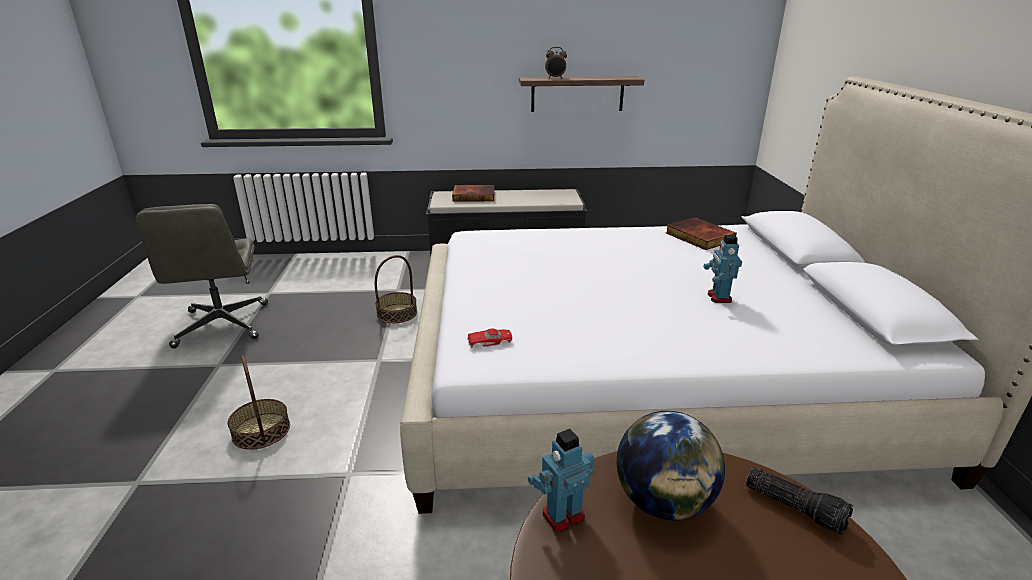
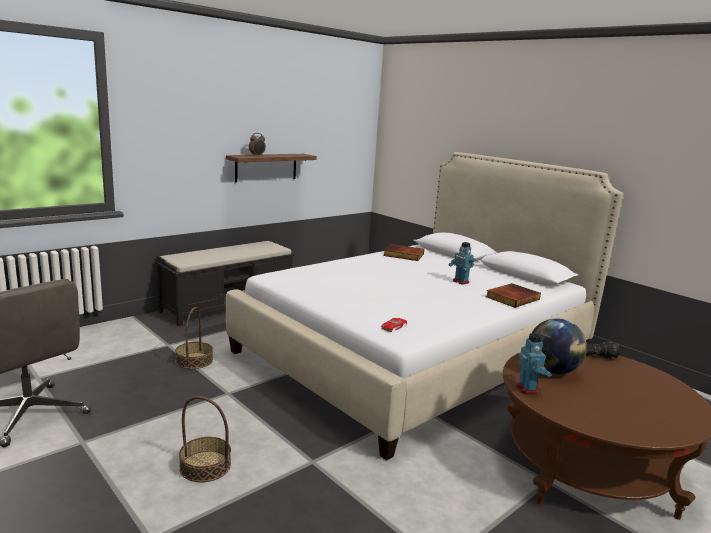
camera: 40 degrees left, 10 degrees down
(474, 196) = (201, 254): book -> book (512, 297)
(562, 515) = (527, 389): toy robot -> toy robot turned 150 degrees clockwise

